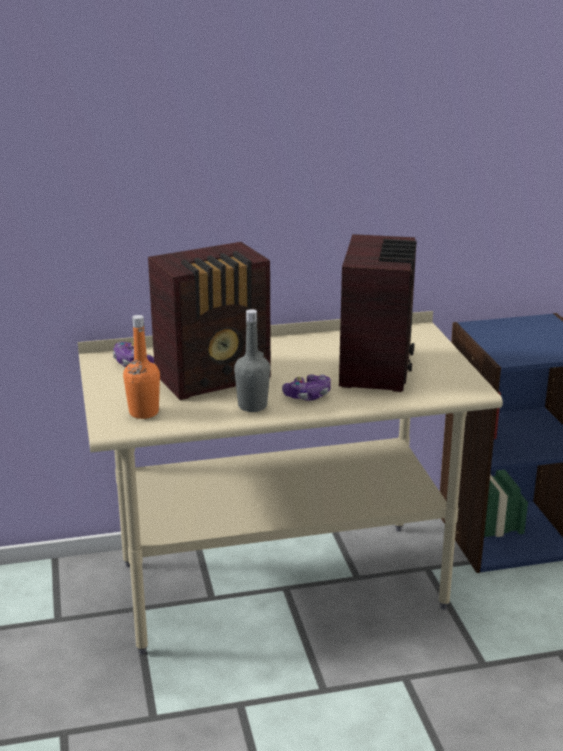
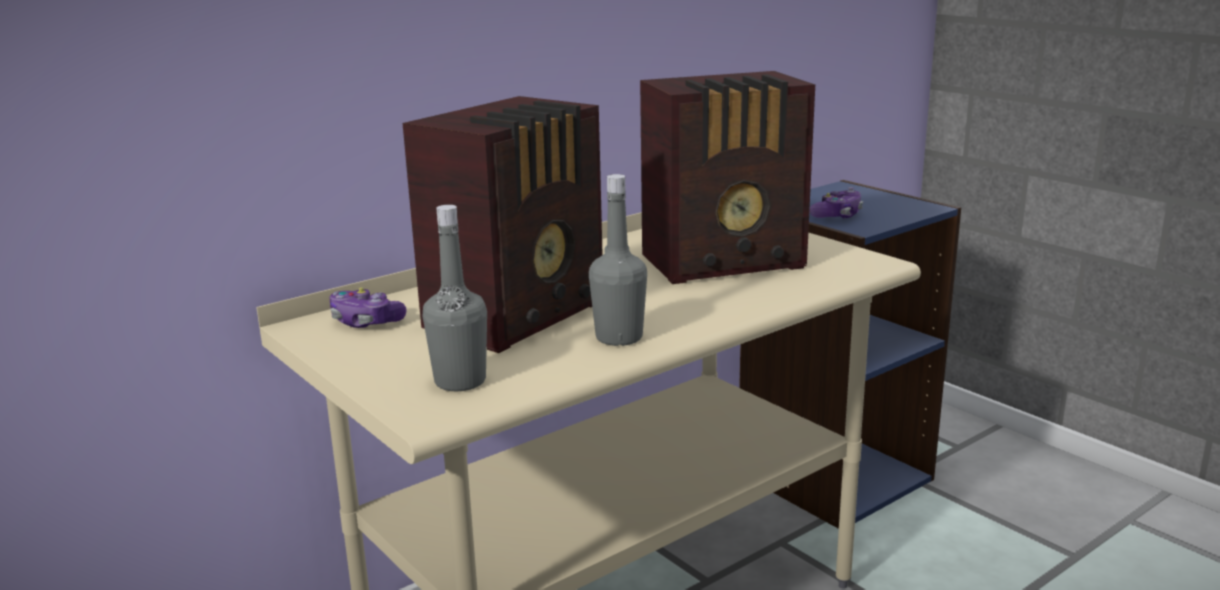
camera: 25 degrees left, 5 degrees down
(144, 412) = (460, 381): orange bottle -> grey bottle
(308, 395) = (680, 310): game controller -> game controller (837, 215)
(377, 368) = (727, 263): radio -> radio turned 90 degrees clockwise

